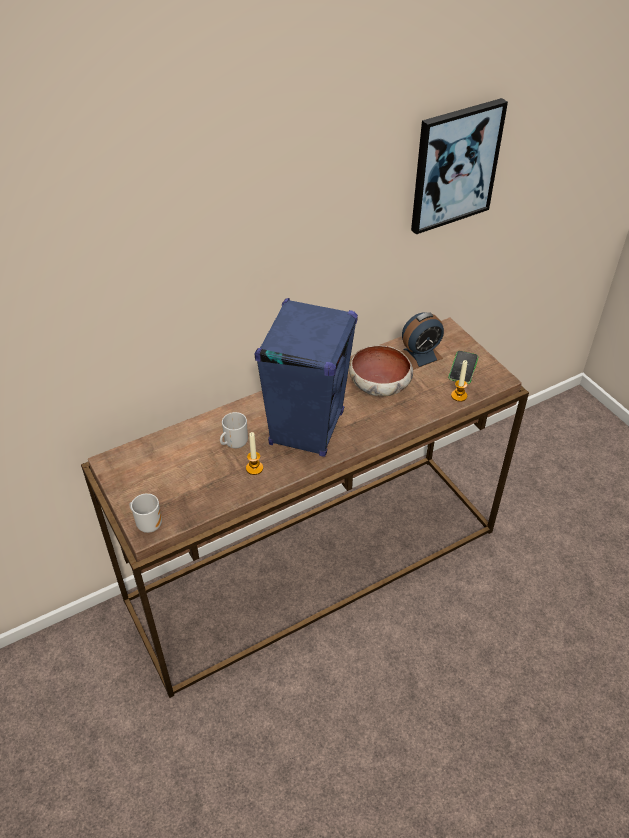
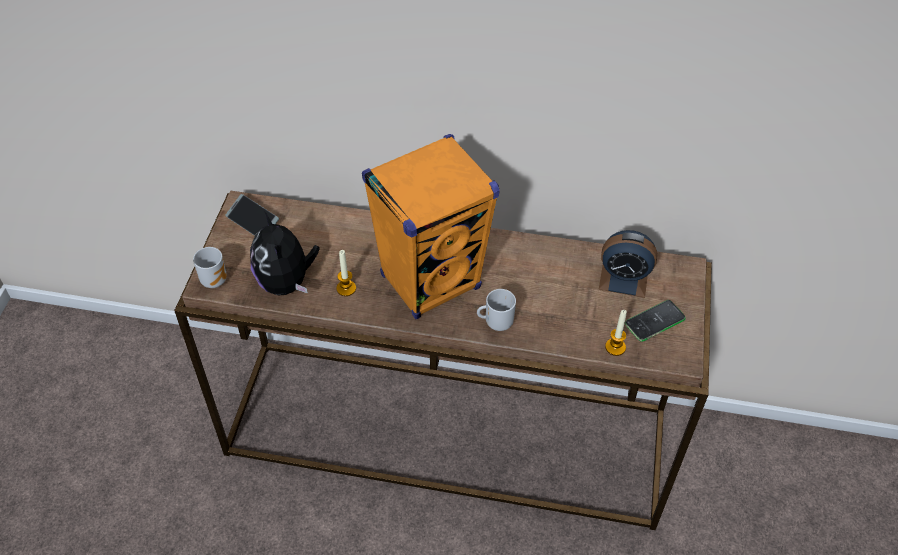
camera: 40 degrees right, 5 degrees up
(132, 468) = (252, 221): none -> phone
(206, 491) = (286, 282): none -> plush toy
(234, 443) = (354, 254): mug -> mug (496, 322)
(306, 428) = (431, 282): blue speaker -> orange speaker
(380, 386) = (547, 285): bowl -> none
(454, 166) = (747, 79): picture -> none

